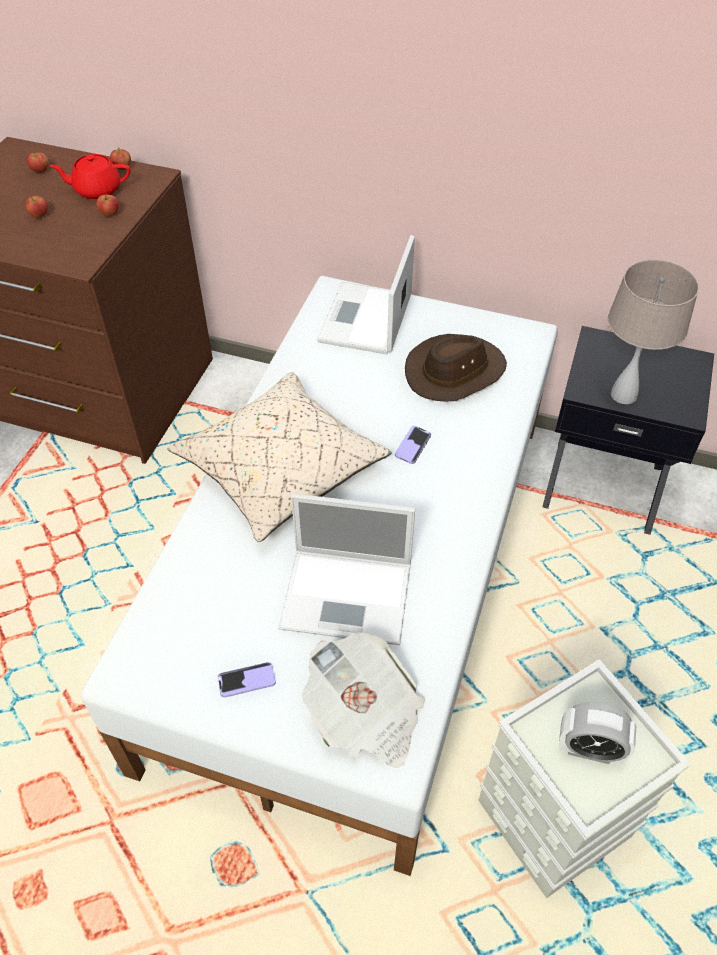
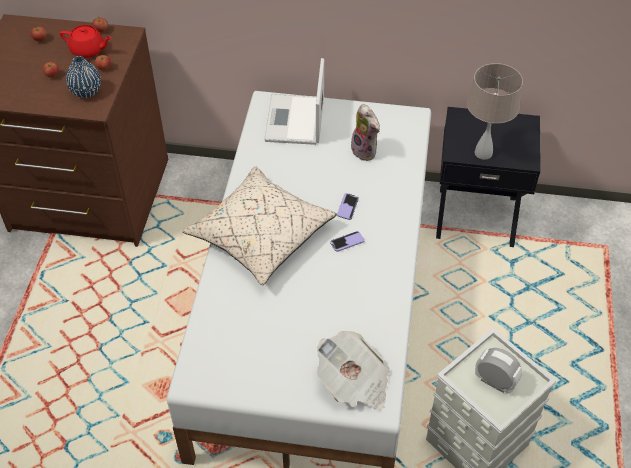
camera: 10 degrees left, 0 degrees up
(75, 240) = (86, 91): none -> blue vase
(97, 190) = (88, 50): red teapot -> red teapot turned 150 degrees counterclockwise
(246, 680) = (273, 374): phone -> phone (347, 242)
(349, 595) = (327, 312): laptop -> none
(455, 371) = (366, 151): brown hat -> plush toy
(589, 749) = (494, 382): alarm clock -> alarm clock turned 150 degrees counterclockwise

